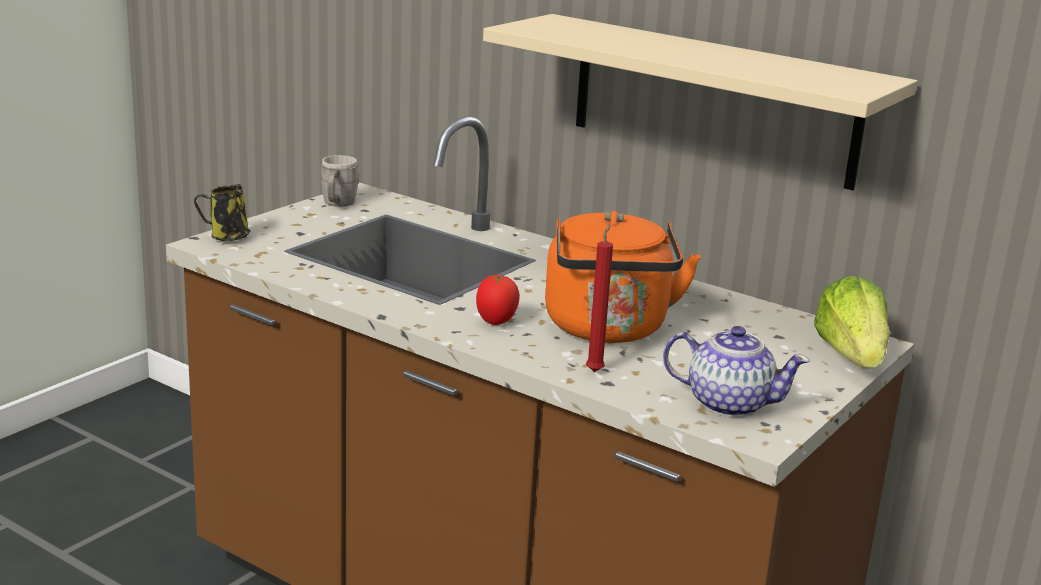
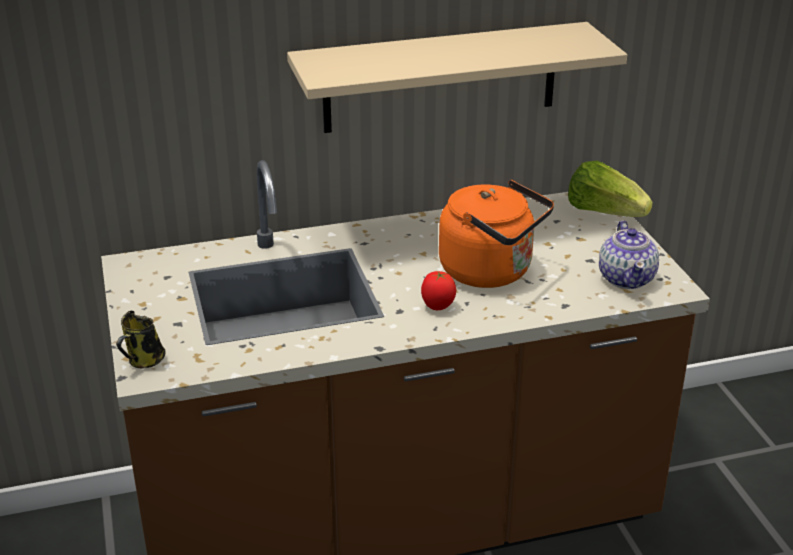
camera: 50 degrees left, 10 degrees up
(337, 204) = (138, 284): grey mug -> none
(595, 370) = (544, 302): red candle -> none
(728, 403) = (626, 278): teapot -> teapot turned 120 degrees clockwise

